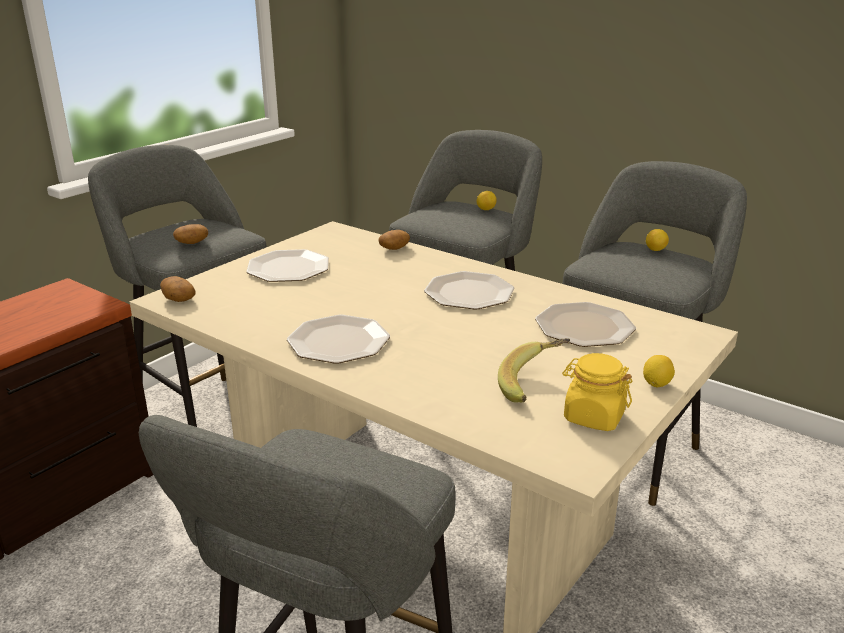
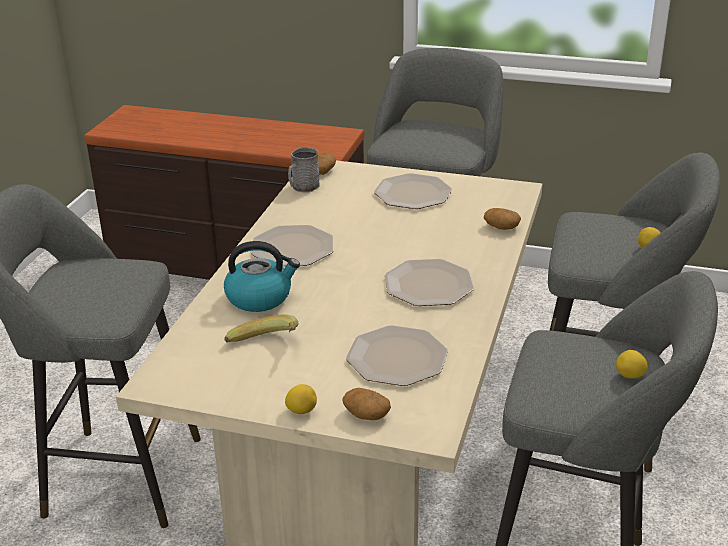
camera: 70 degrees right, 5 degrees up
(192, 243) = (416, 142): potato -> potato (366, 414)
(204, 315) = (303, 187): none -> grey mug
(431, 374) = (260, 297): none -> kettle
(593, 417) = (227, 382): yellow jar -> none

